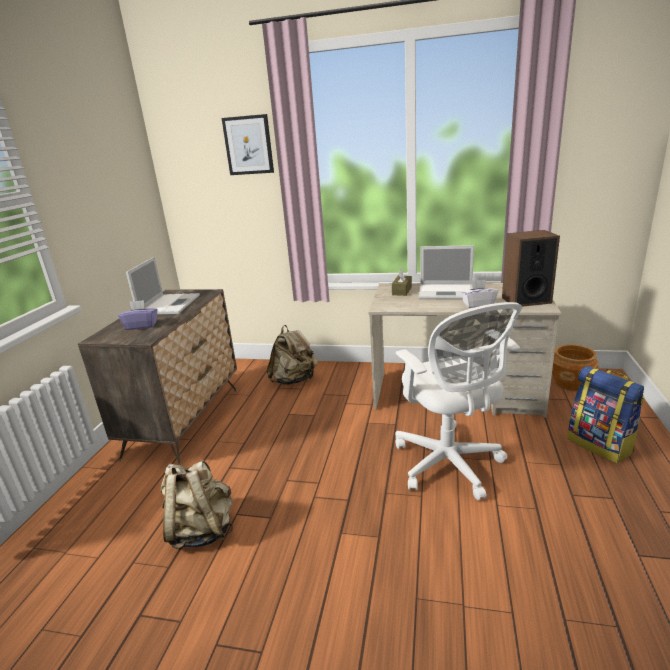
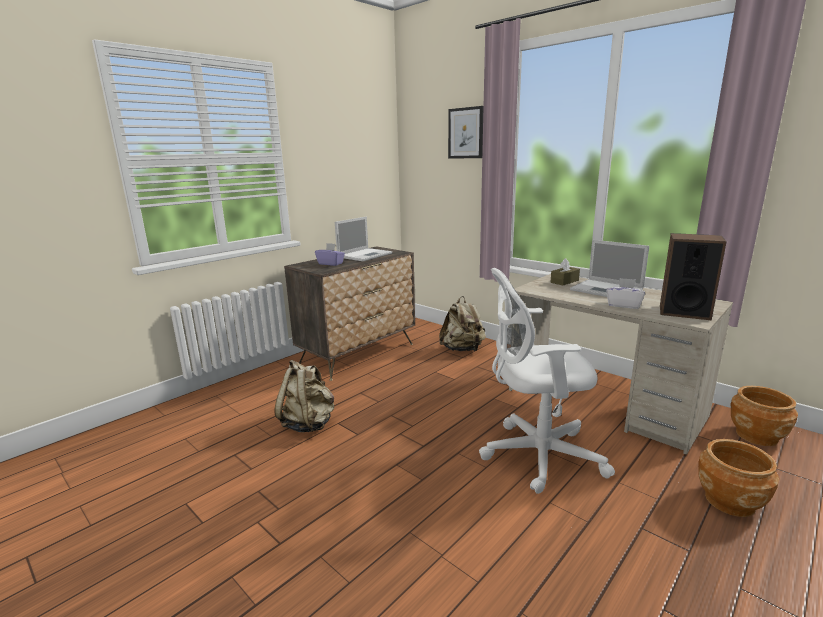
camera: 30 degrees right, 5 degrees down
(449, 465) = (536, 455): white office chair -> white office chair turned 75 degrees clockwise
(600, 445) = (730, 501): backpack -> brown planter

